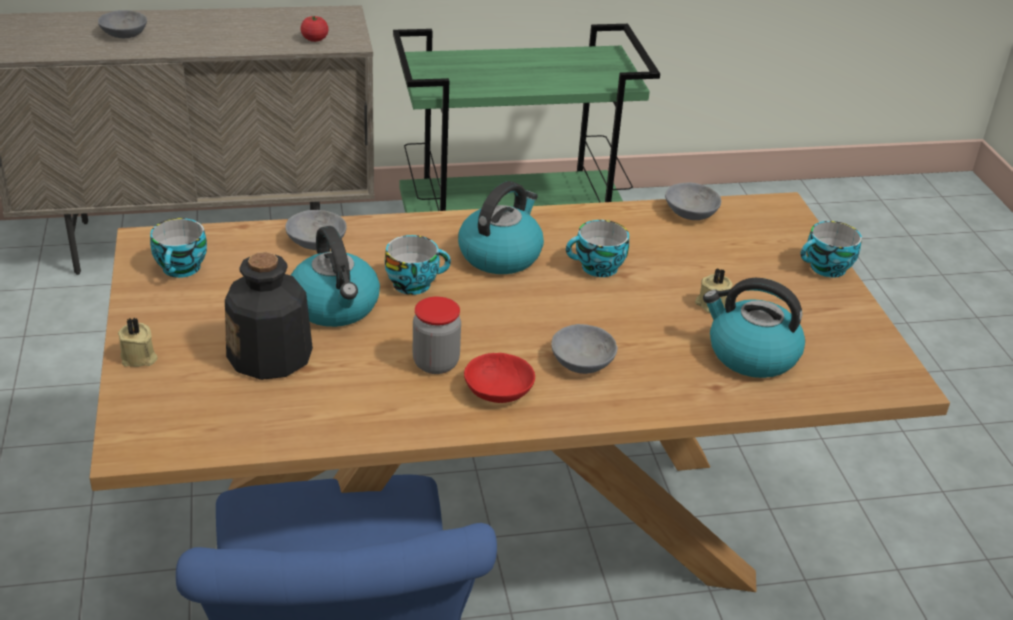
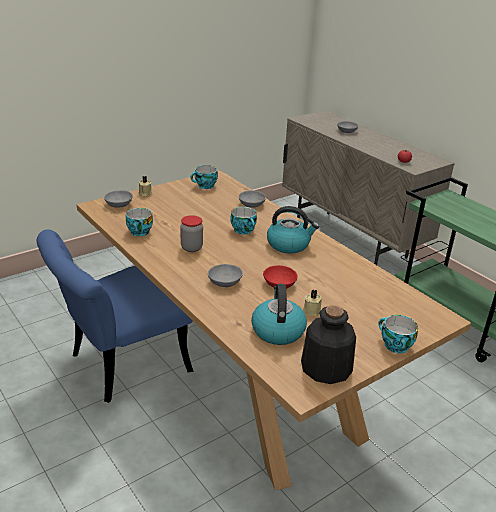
camera: 65 degrees right, 5 degrees down
(270, 356) = (166, 215): bottle -> bottle (326, 368)
(335, 307) = (210, 219): kettle -> none
(497, 392) = (183, 266): red bowl -> red bowl (278, 284)
(597, 268) = (306, 271): cup -> cup (138, 231)
(689, 212) = (394, 288): grey bowl -> grey bowl (118, 204)

